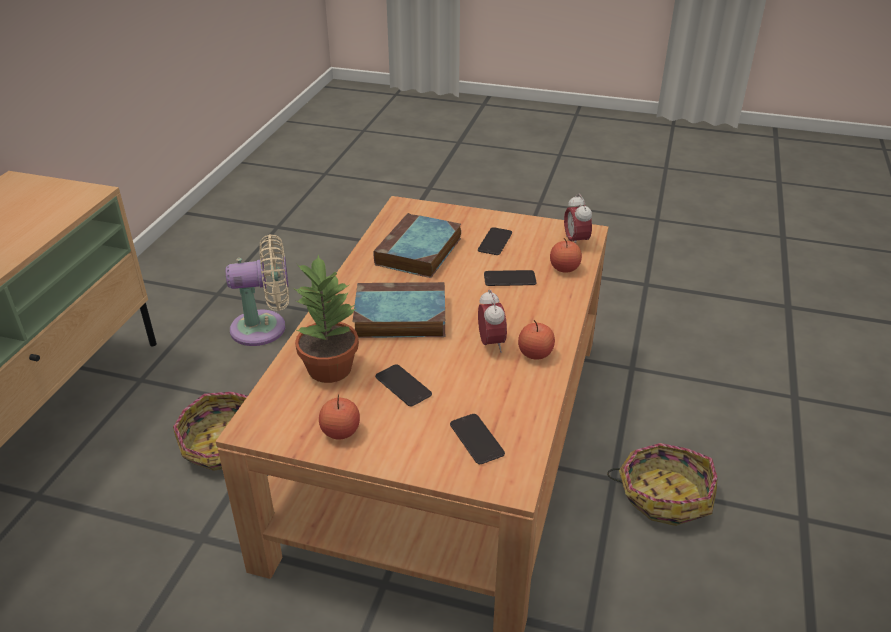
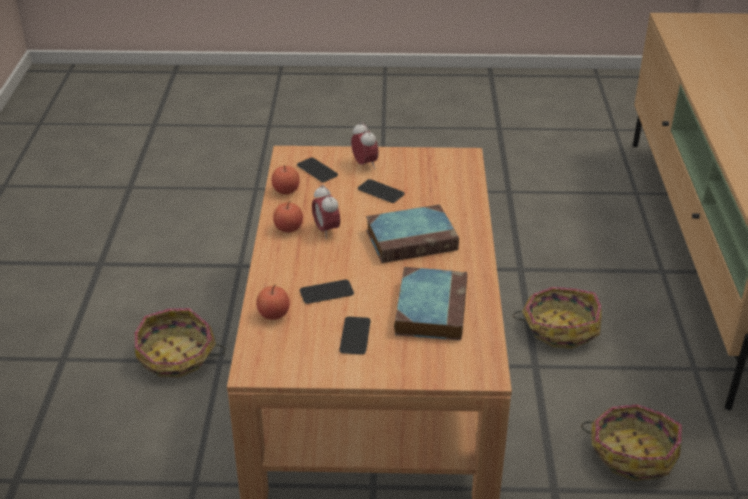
camera: 165 degrees right, 0 degrees up
(265, 328) = (632, 452): beige fan -> basket
(329, 368) = (442, 195): potted plant -> none
(340, 431) = (407, 162): apple -> apple (286, 190)
(575, 242) = (264, 352): alarm clock -> alarm clock (364, 164)

